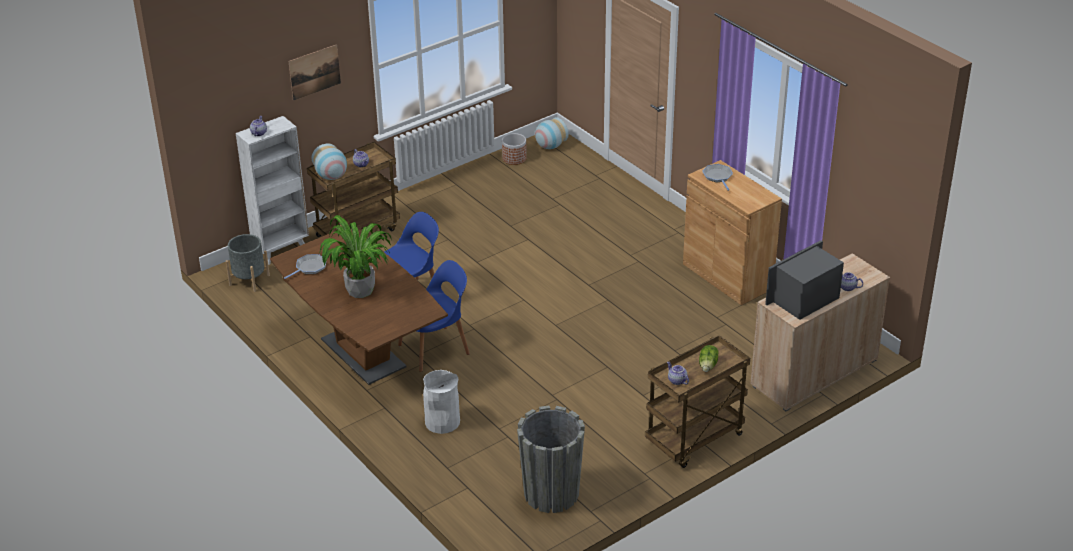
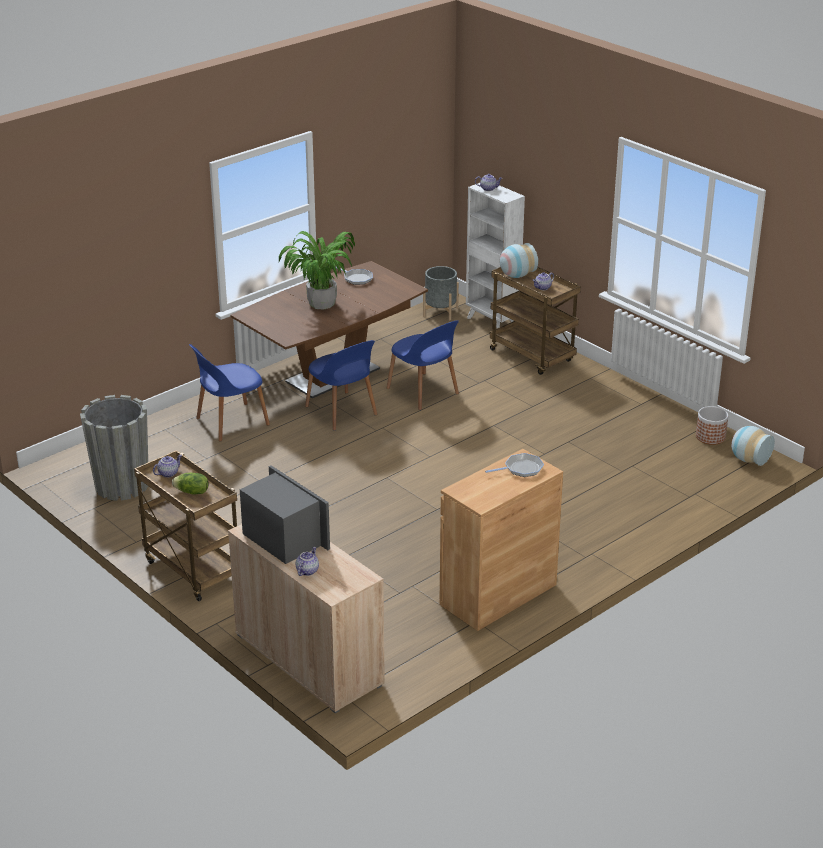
camera: 85 degrees right, 5 degrees down
(314, 72) = (561, 177): picture -> none
(442, 422) = (230, 422): white trash can -> blue chair

